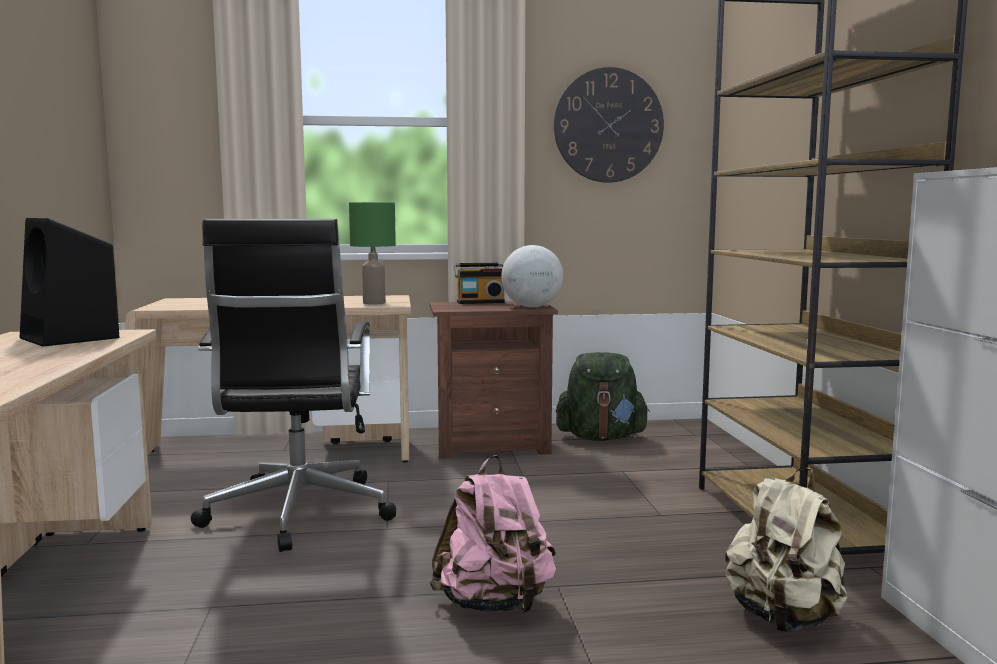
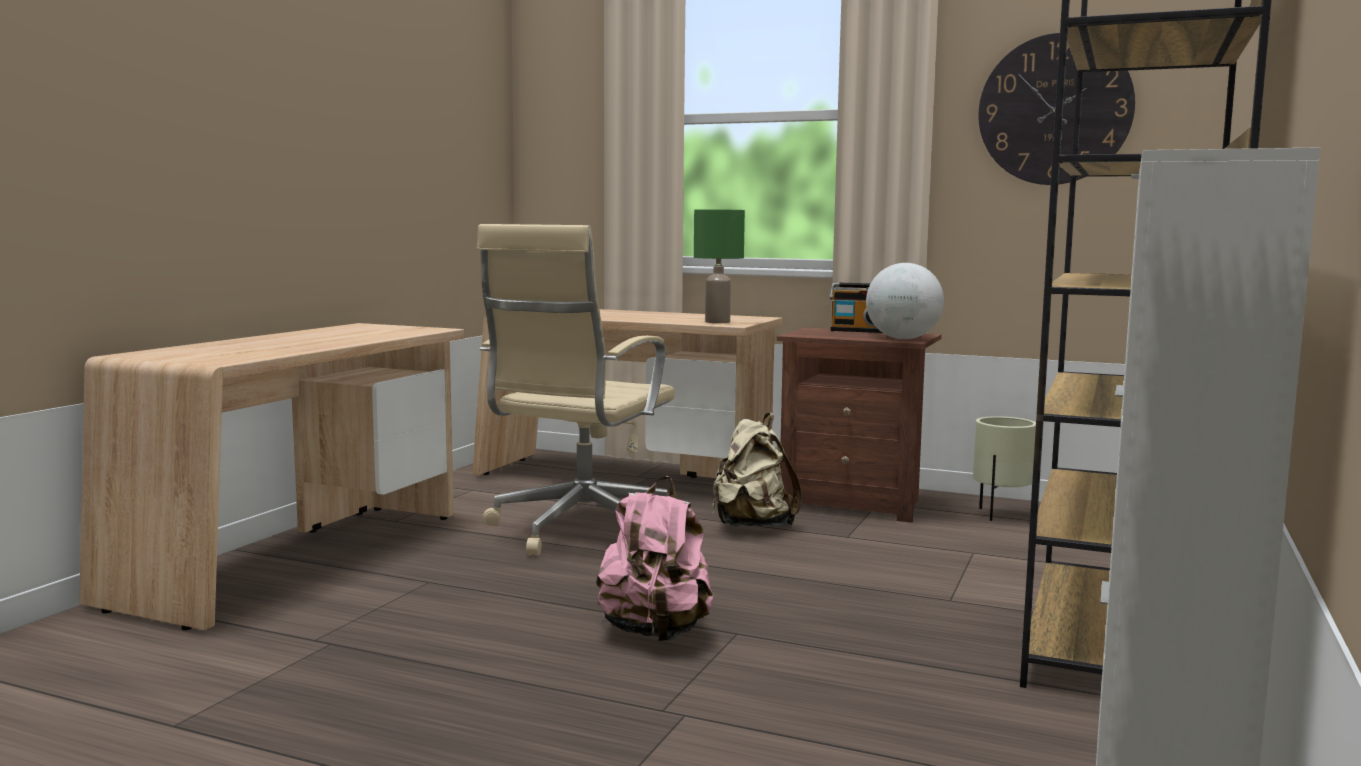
camera: 30 degrees right, 0 degrees up
(71, 338) = (384, 330): black speaker -> none
(297, 514) = (579, 530): black office chair -> beige office chair
(601, 437) = (1001, 516): green backpack -> beige planter
(784, 618) = (937, 715): beige backpack -> beige backpack (752, 526)

